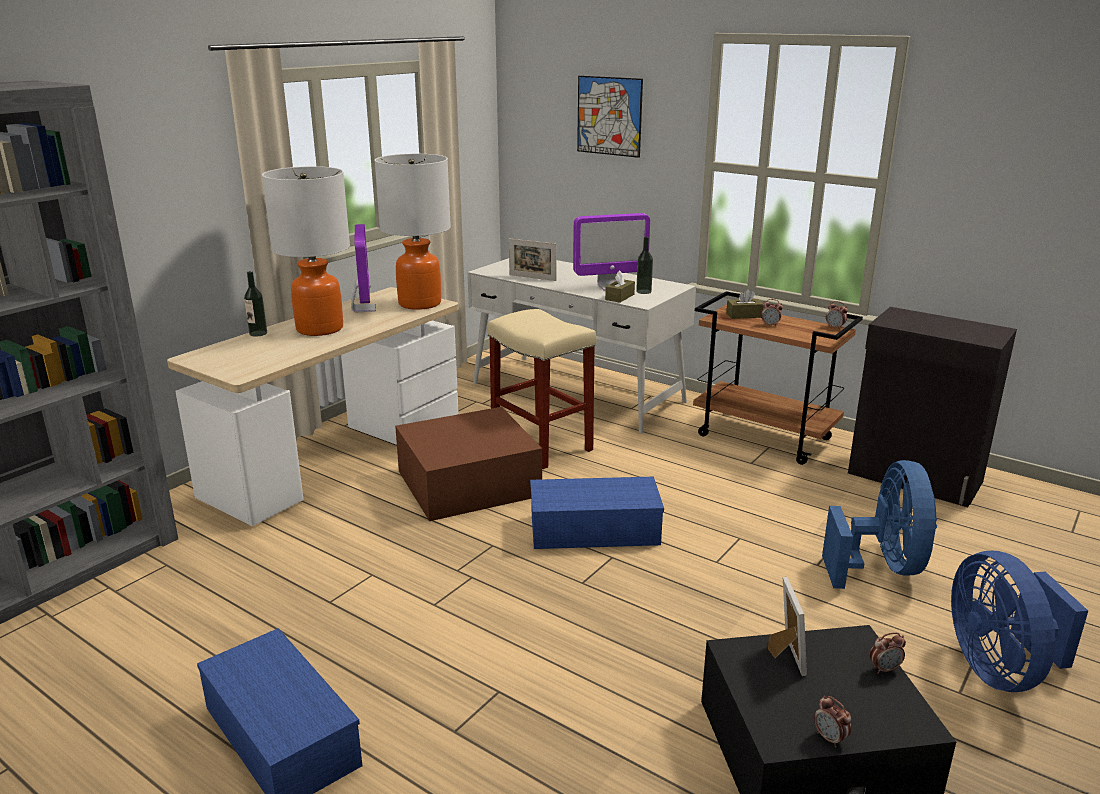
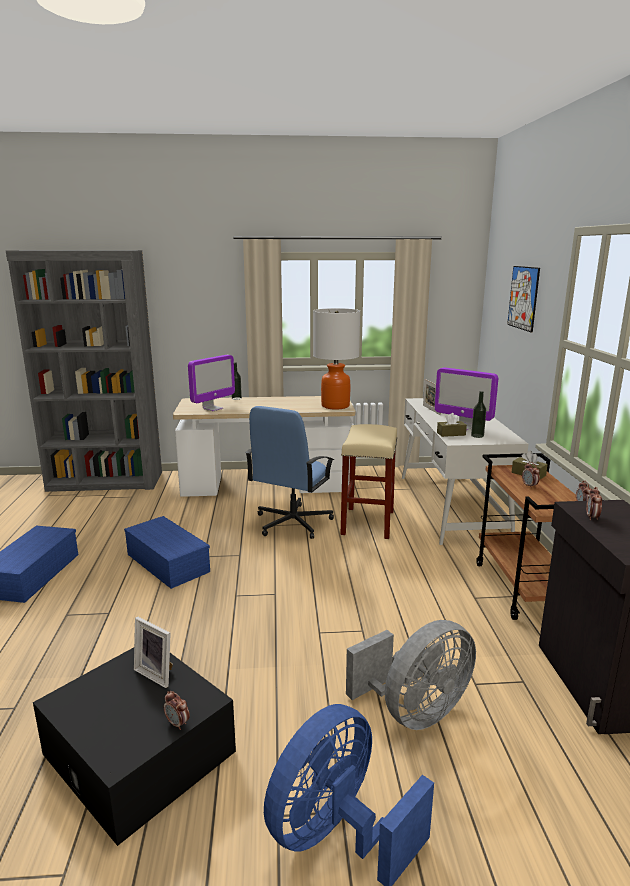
camera: 50 degrees right, 5 degrees down
(320, 329) = (262, 404): table lamp -> none
(363, 309) = (304, 401): monitor -> monitor (213, 408)
(468, 483) = (292, 523): brown storage box -> blue office chair
(592, 531) = (295, 576): blue storage box -> blue storage box (166, 562)
(784, 655) = (157, 673): picture frame -> picture frame turned 75 degrees clockwise
(830, 738) = (74, 722): alarm clock -> alarm clock (592, 517)
(882, 567) = (415, 712): blue fan -> grey fan

